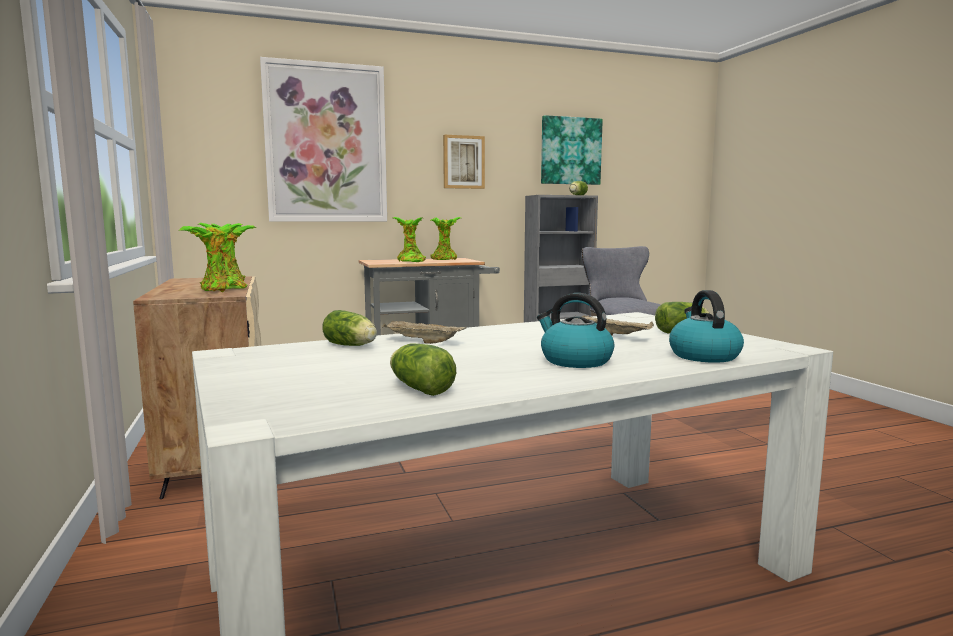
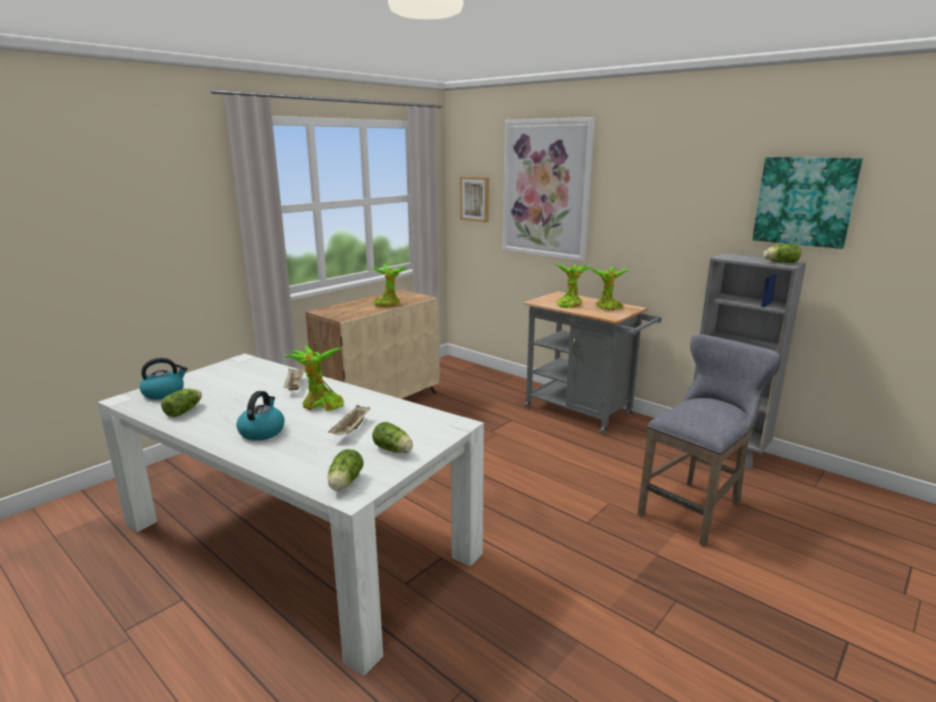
camera: 60 degrees right, 10 degrees up
(221, 290) = (358, 312): potted plant -> potted plant (320, 405)
(352, 346) = (274, 375): lettuce -> lettuce (344, 483)
(463, 162) = (663, 210): picture -> picture (475, 199)
(703, 356) = (299, 466): kettle -> kettle (164, 393)

